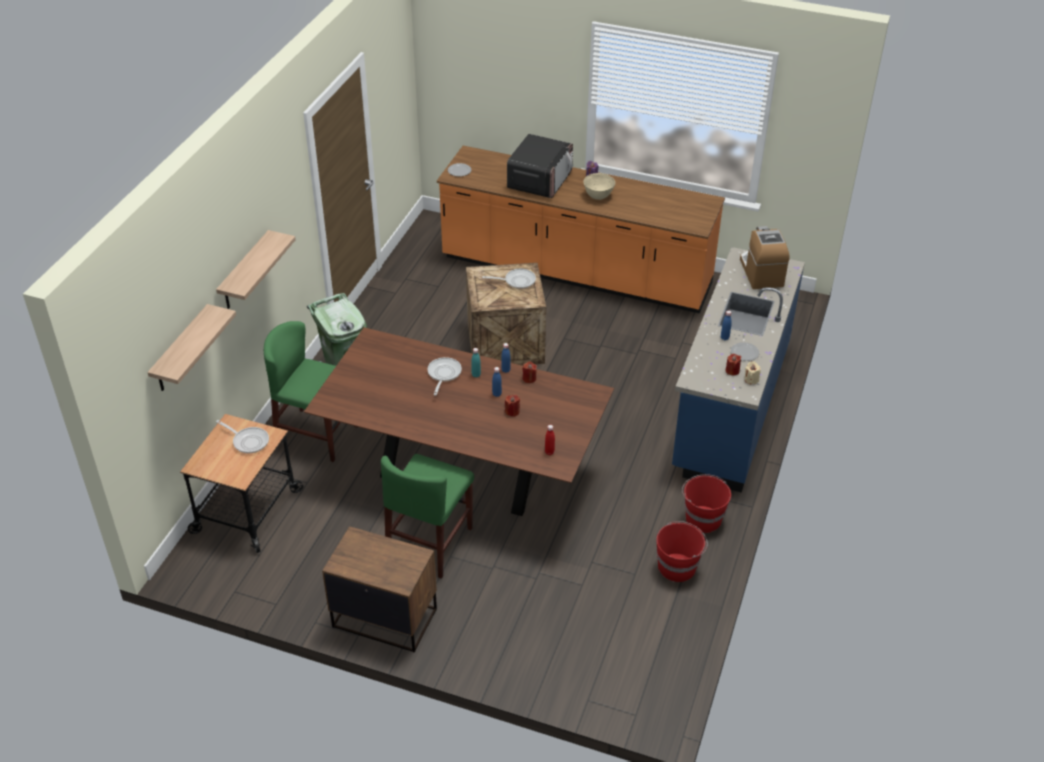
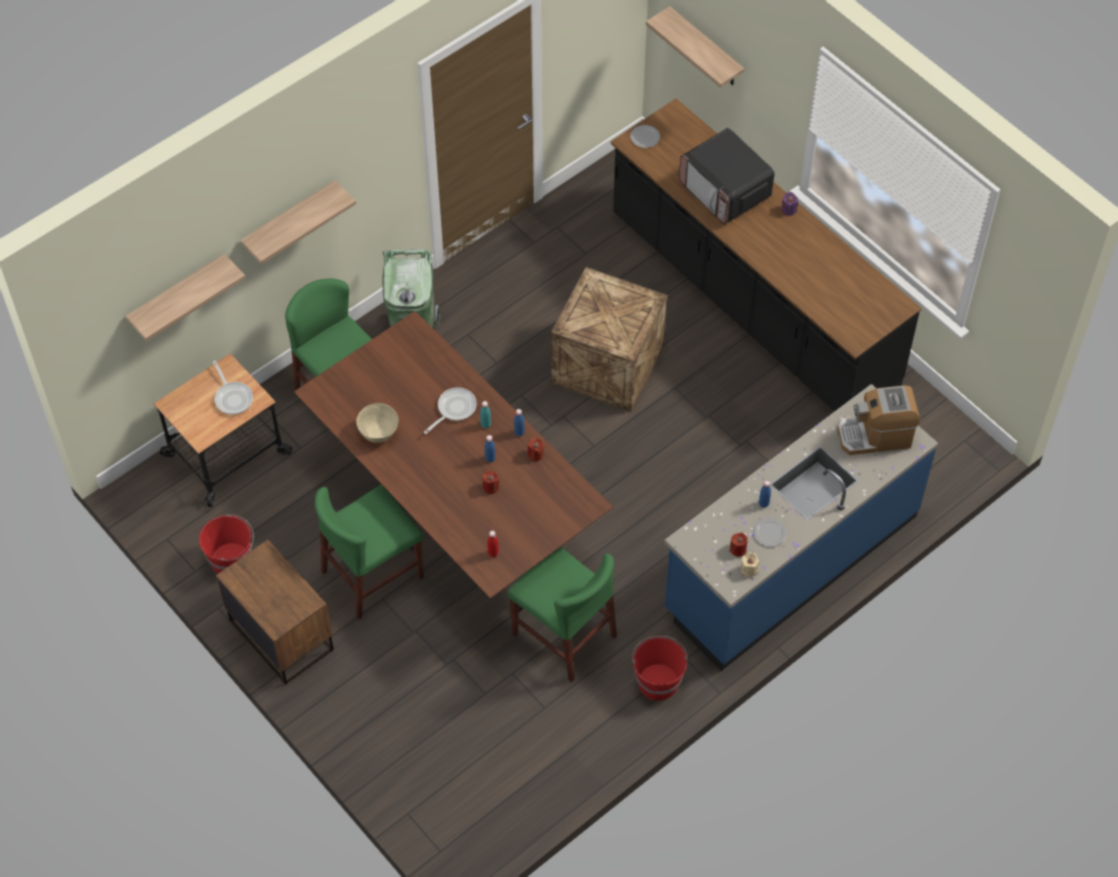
camera: 30 degrees right, 15 degrees up
(478, 92) = (705, 48): none -> shelf
(517, 281) = (626, 311): frying pan -> none
(540, 181) = (725, 191): microwave -> microwave turned 90 degrees clockwise
(576, 273) = (752, 302): orange counter -> black counter
(598, 196) = (774, 243): beige bowl -> beige bowl (378, 433)
(610, 519) = (564, 635): none -> green chair
(677, 567) = (592, 721): red bucket -> red bucket (231, 559)
(761, 272) = (875, 435): coffee machine -> coffee machine turned 120 degrees counterclockwise

